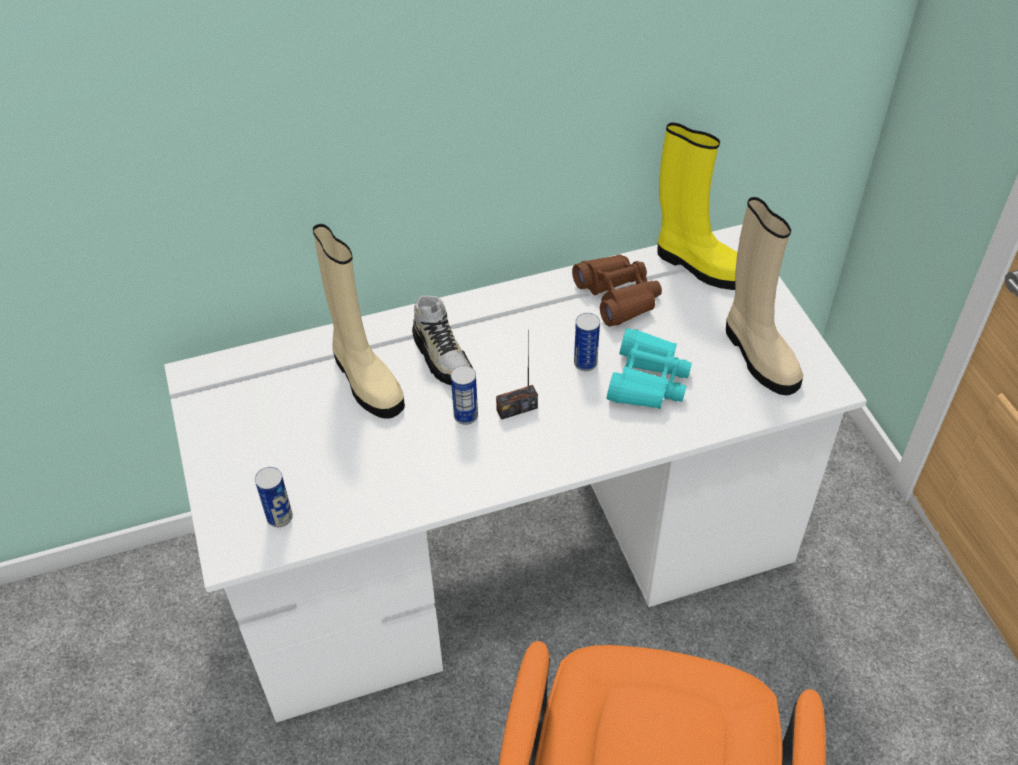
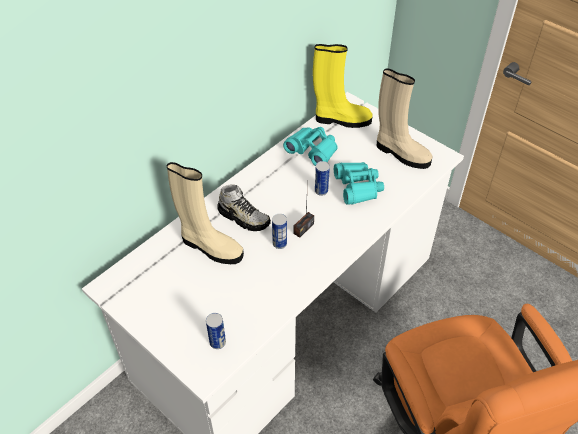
camera: 30 degrees left, 0 degrees up
(618, 296) = (312, 150): brown binoculars -> turquoise binoculars

